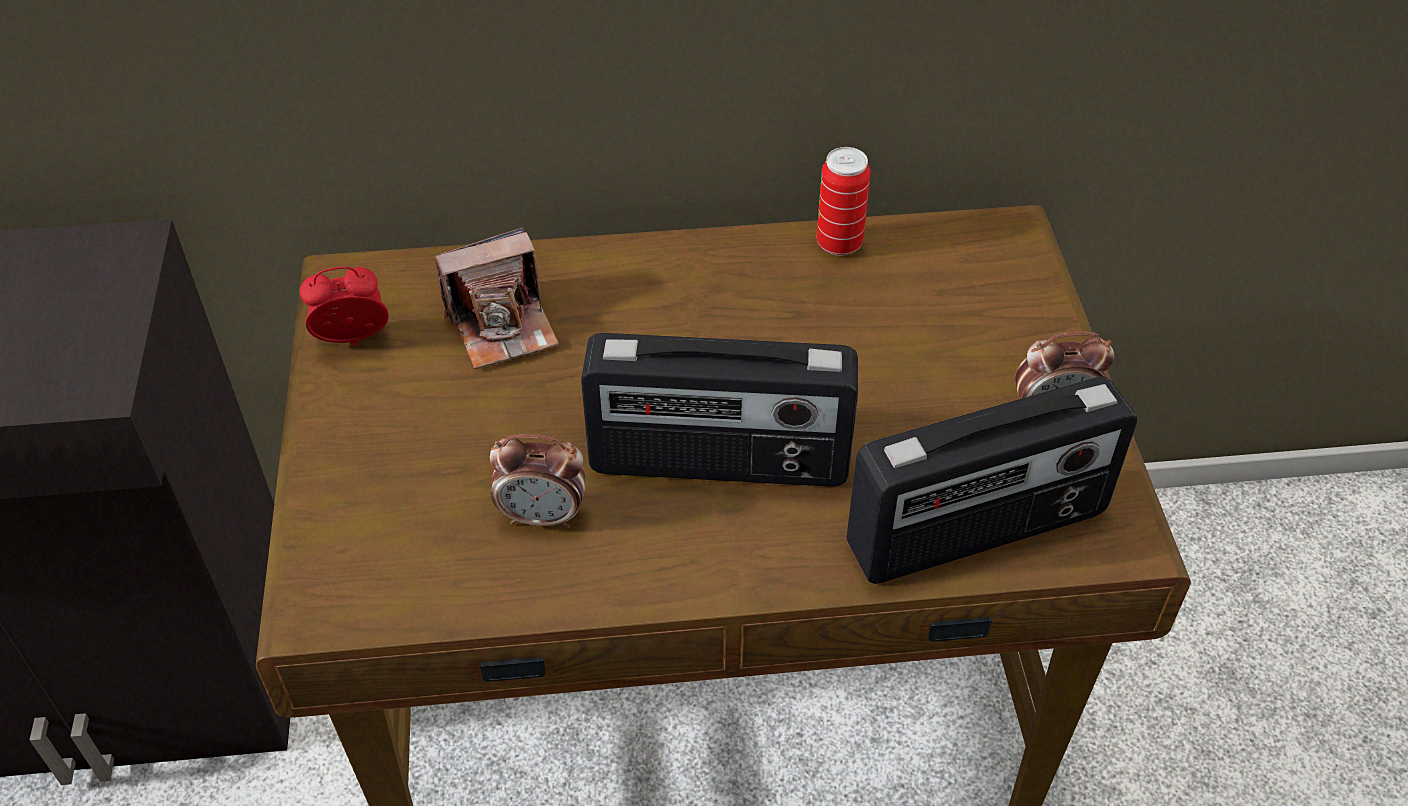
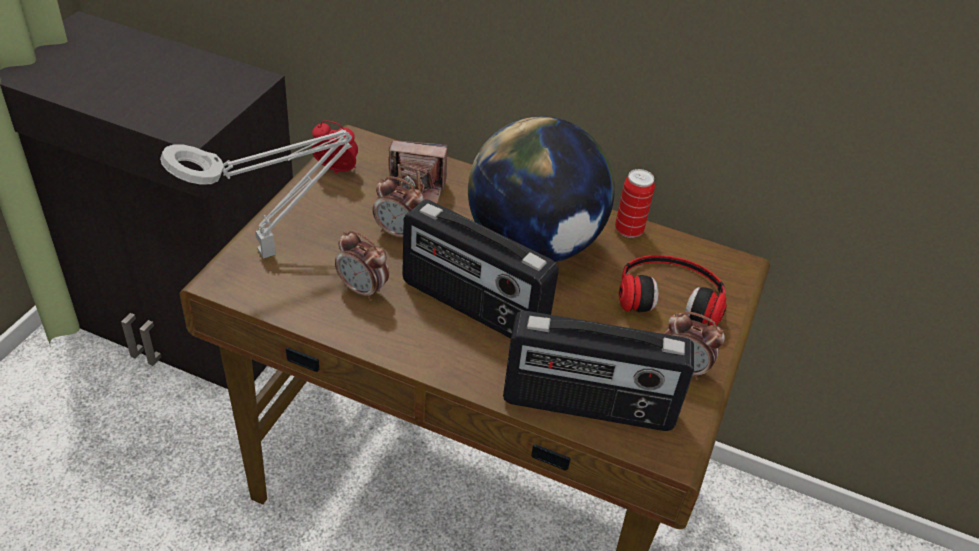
camera: 25 degrees right, 5 degrees down
(356, 522) = (272, 251): none -> grey table lamp
(527, 399) = (399, 233): none -> alarm clock
(730, 326) = (533, 245): none -> globe
(959, 314) = (670, 294): none -> headphones

